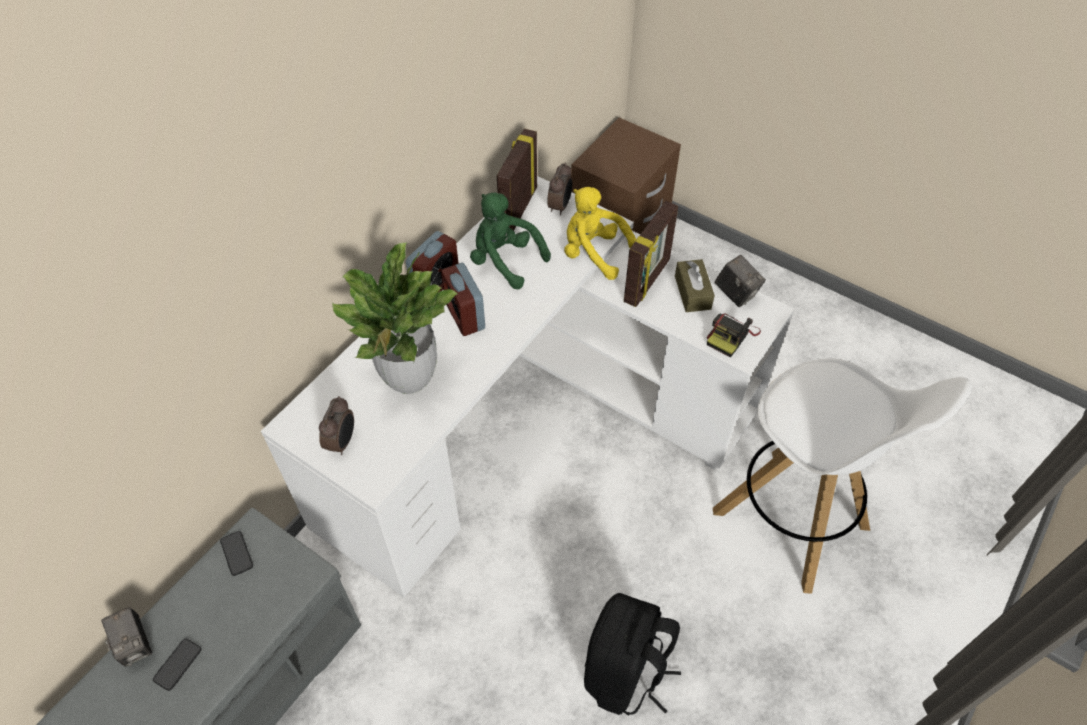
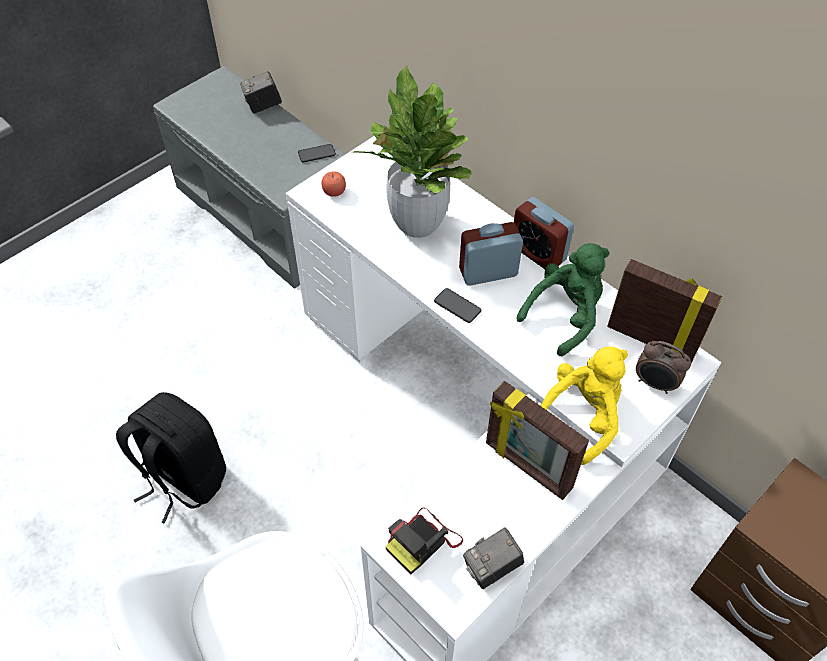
camera: 100 degrees right, 0 degrees up
(177, 664) = (240, 126): phone -> phone (457, 306)
(342, 442) = (358, 176): alarm clock -> none
(370, 460) = (334, 192): none -> apple
(692, 292) = (501, 514): brown tissue box -> none
(731, 335) = (423, 541): camera -> camera turned 90 degrees counterclockwise

